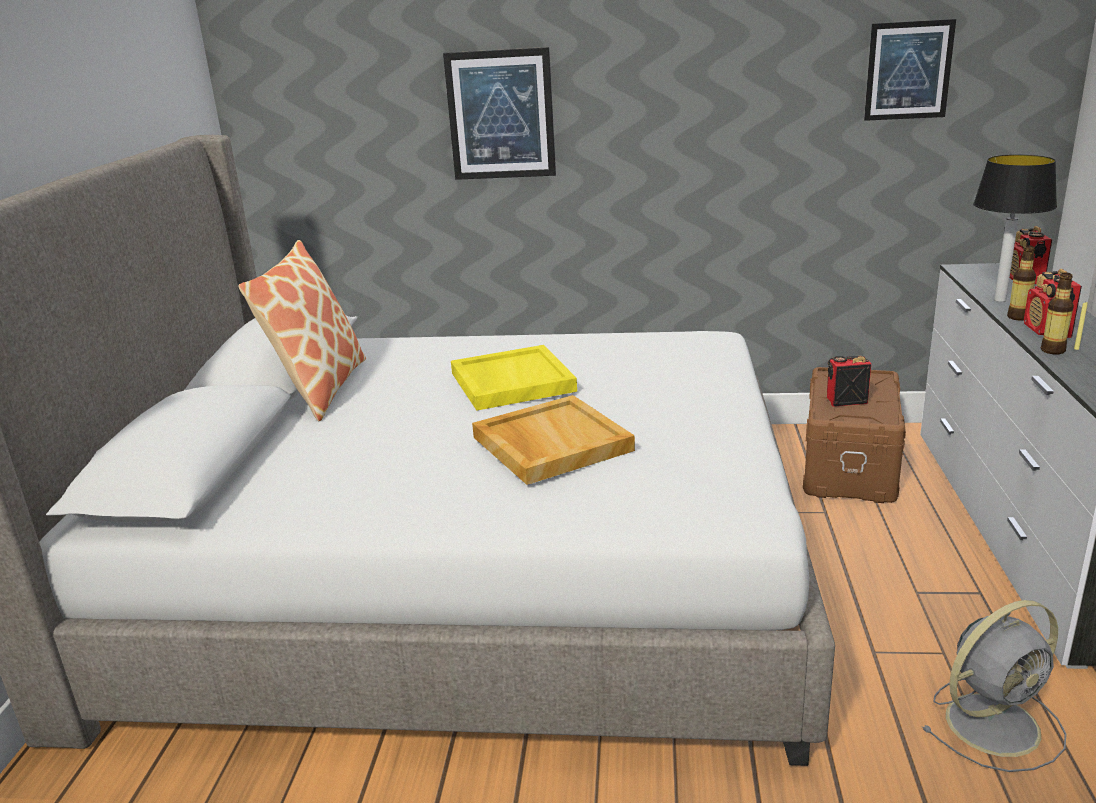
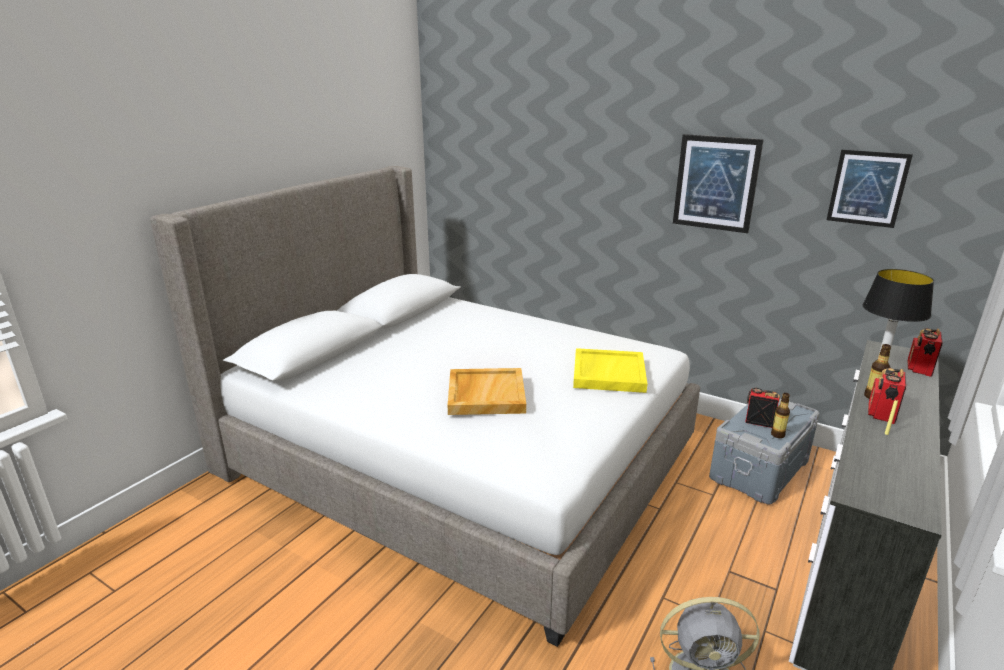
camera: 25 degrees right, 0 degrees up
(319, 389) = (409, 325): pillow -> none
(501, 114) = (575, 176): picture -> picture (716, 183)
(511, 382) = (508, 349): yellow tray -> yellow tray (608, 373)
(847, 467) = (758, 469): brown storage box -> grey storage box
(1052, 350) = (864, 429): bottle -> bottle (777, 435)

